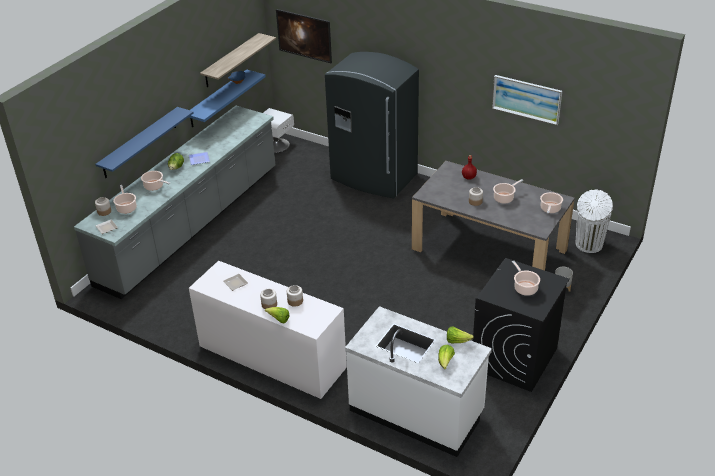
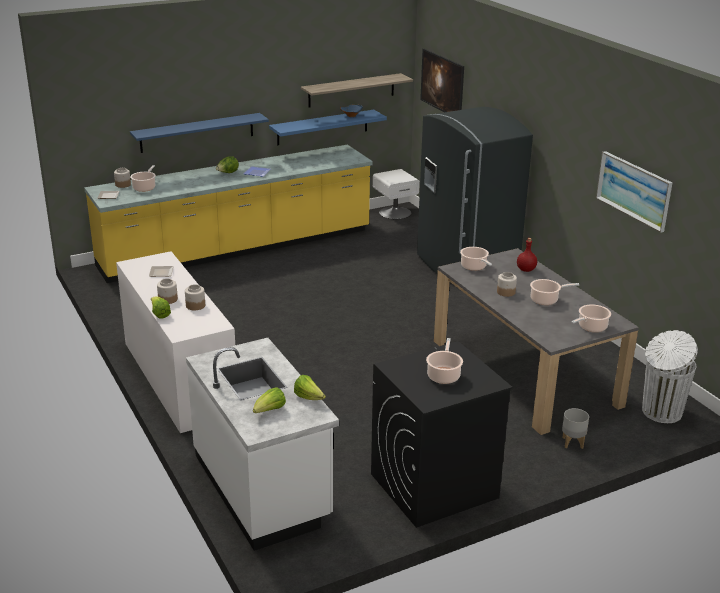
camera: 30 degrees right, 10 degrees down
(155, 186) = (190, 180): cooking pot -> cooking pot (474, 267)
(191, 225) = (237, 249): grey counter -> yellow counter

